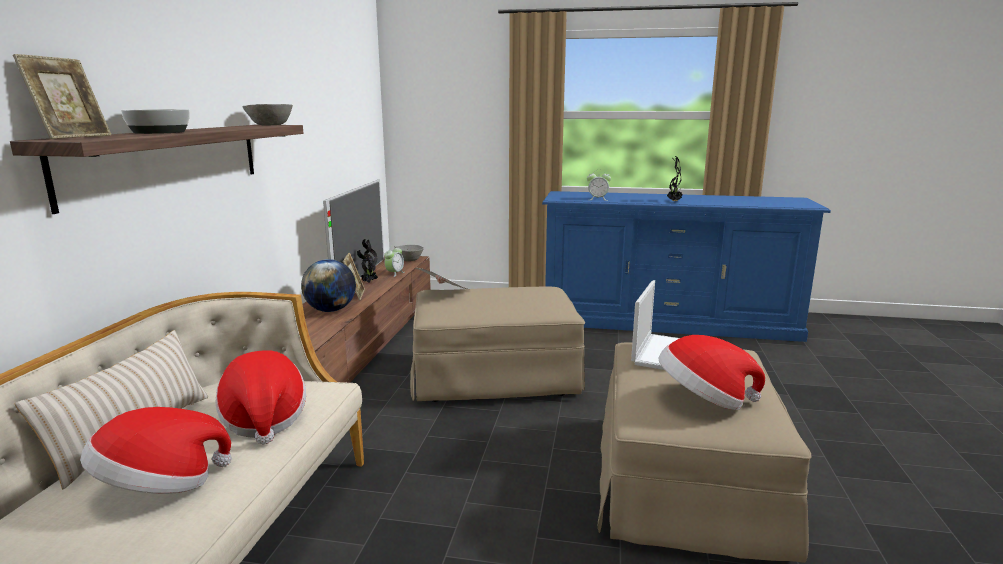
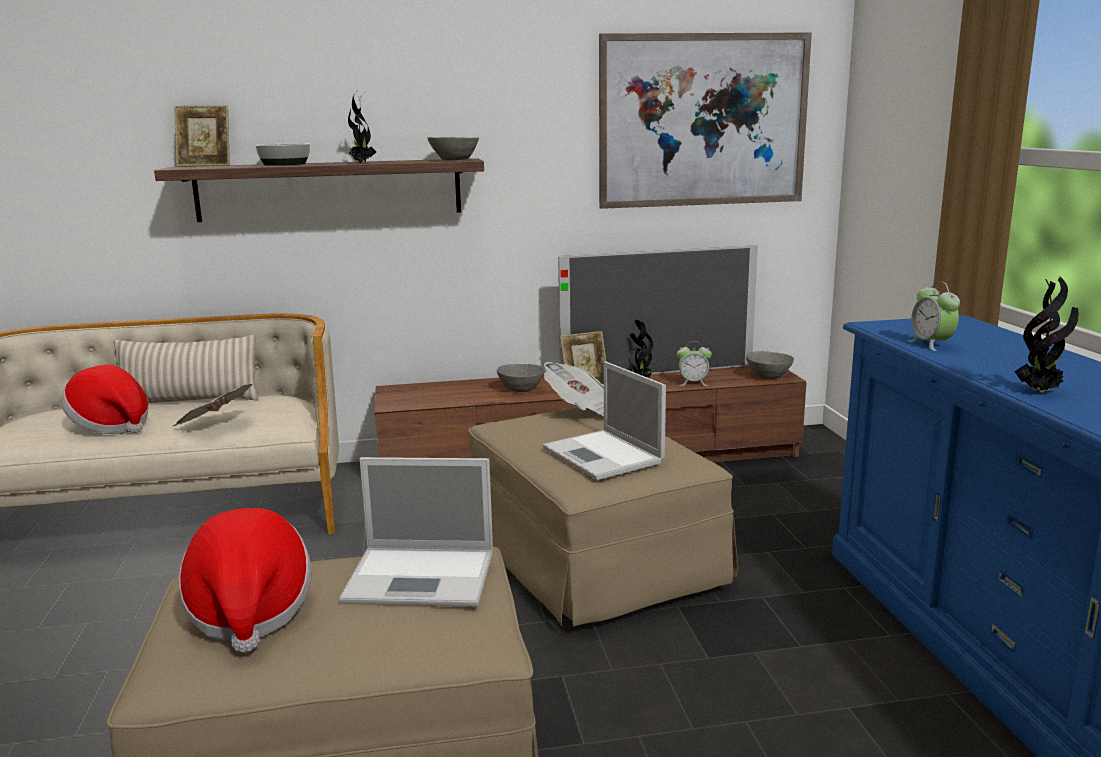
camera: 70 degrees right, 0 degrees up
(229, 128) = (361, 163): none -> potted plant
(264, 419) = (215, 425): hat -> newspaper
(331, 310) = (521, 389): globe -> grey bowl
(344, 97) = (703, 121): none -> picture
(528, 299) = (604, 456): none -> laptop

